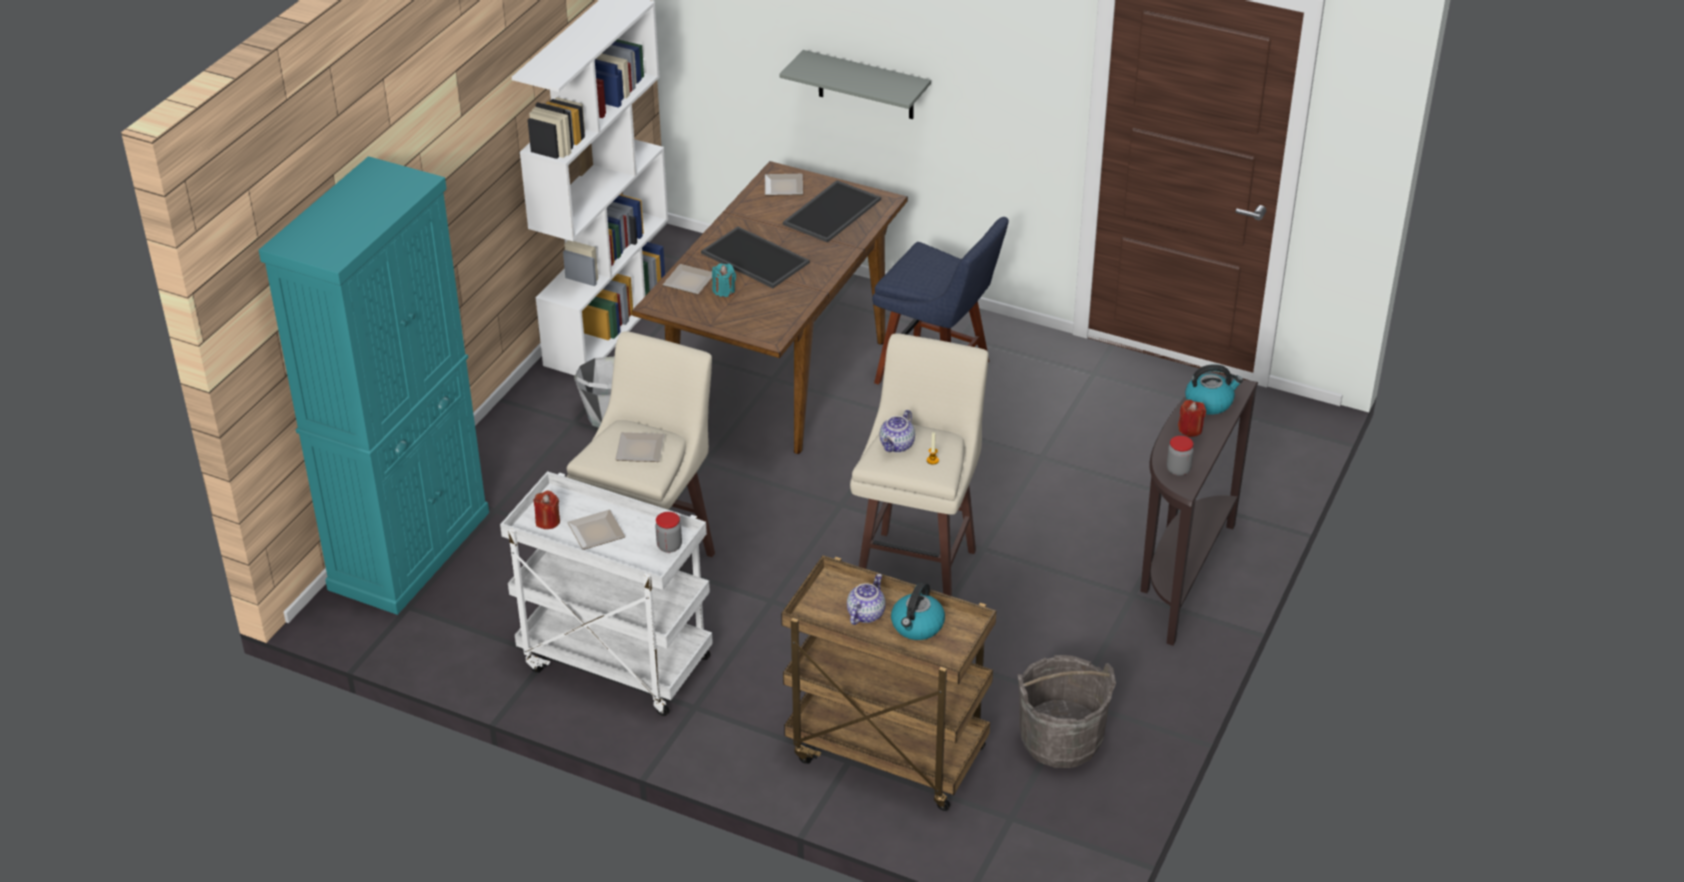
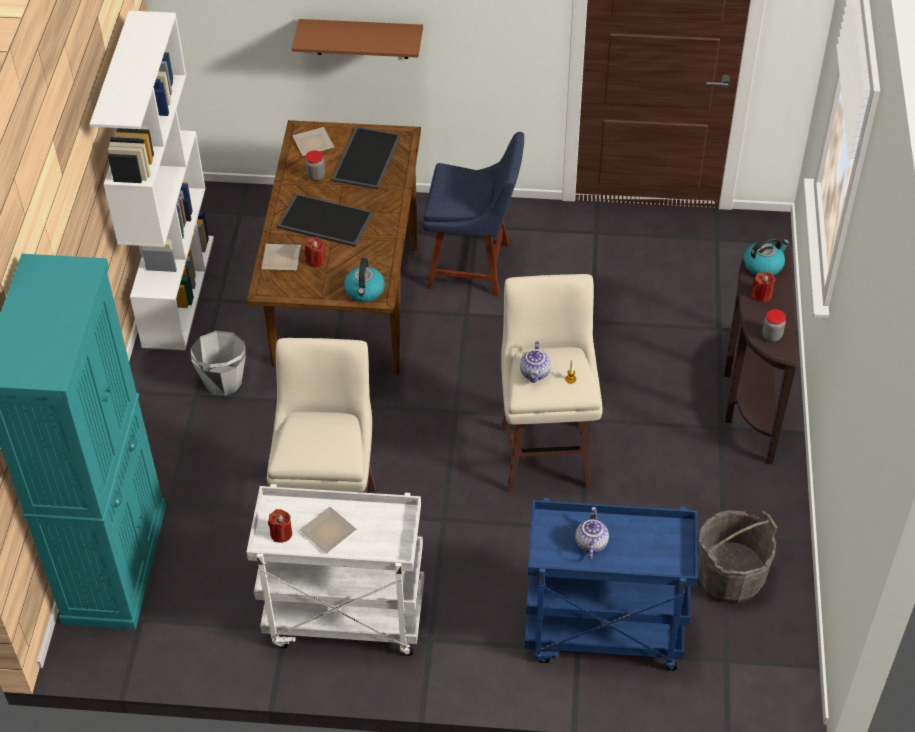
camera: 20 degrees left, 10 degrees up
(638, 449) = (323, 438): plate -> none
(669, 546) = (397, 527): jar -> jar (316, 176)
(724, 291) = (315, 260): turquoise candle -> red candle
(866, 85) = (361, 38): grey shelf -> brown shelf
(884, 754) = (602, 633): brown cart -> blue cart
(917, 626) = (637, 542): kettle -> kettle (365, 291)

